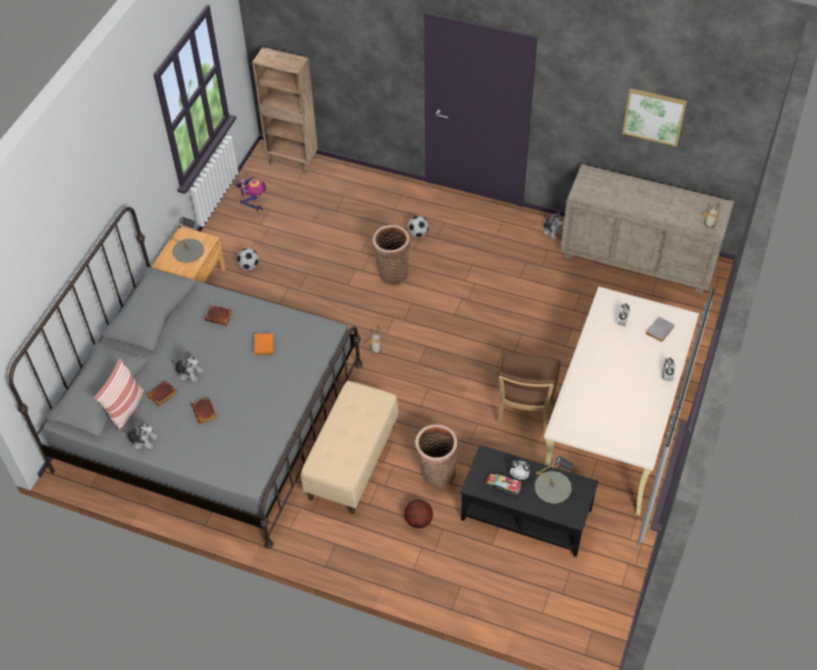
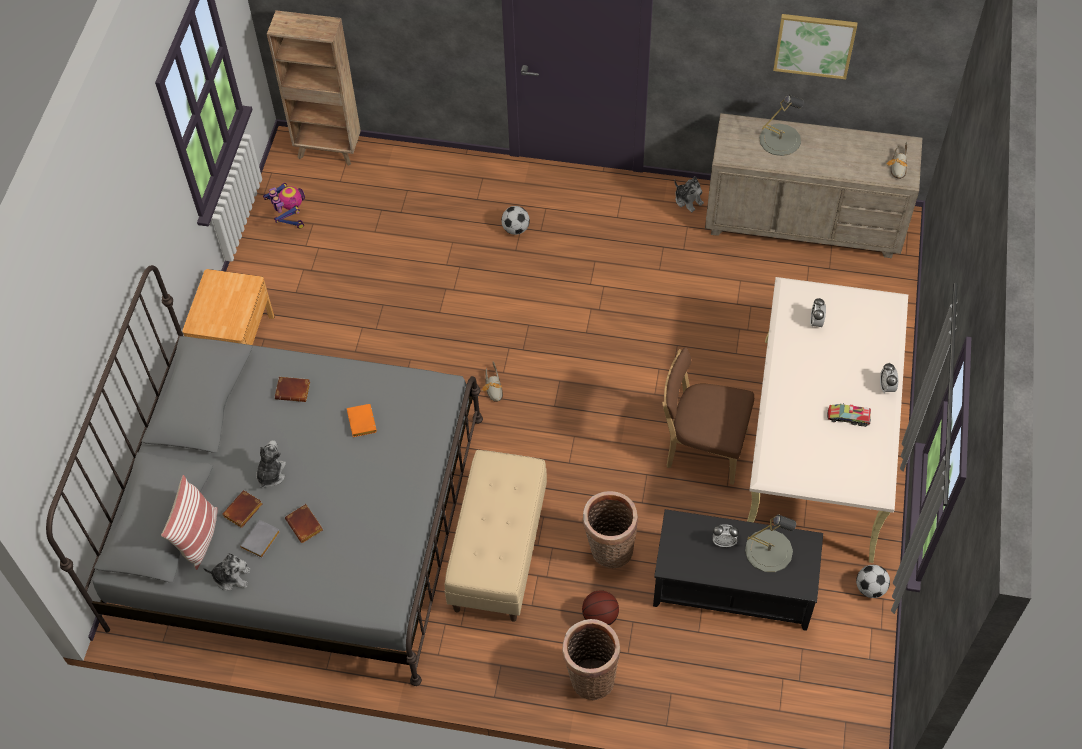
camera: 10 degrees left, 5 degrees up
(188, 250) = (226, 302): grey table lamp -> grey table lamp (780, 139)
(189, 372) = (271, 474): plush toy -> plush toy turned 90 degrees counterclockwise
(249, 266) = (304, 306): football -> football (870, 588)
(392, 273) = (494, 287): basket -> basket (590, 677)
(503, 486) = (706, 559): toy truck -> toy truck (848, 417)
(524, 410) = (702, 448): brown chair -> brown chair turned 105 degrees clockwise
(660, 332) = (865, 327): grey book -> grey book (261, 542)

